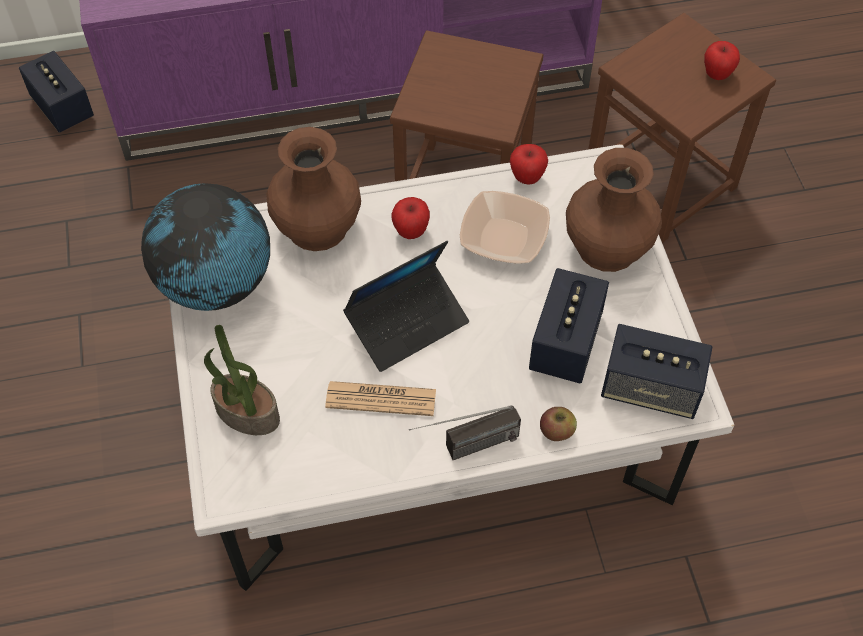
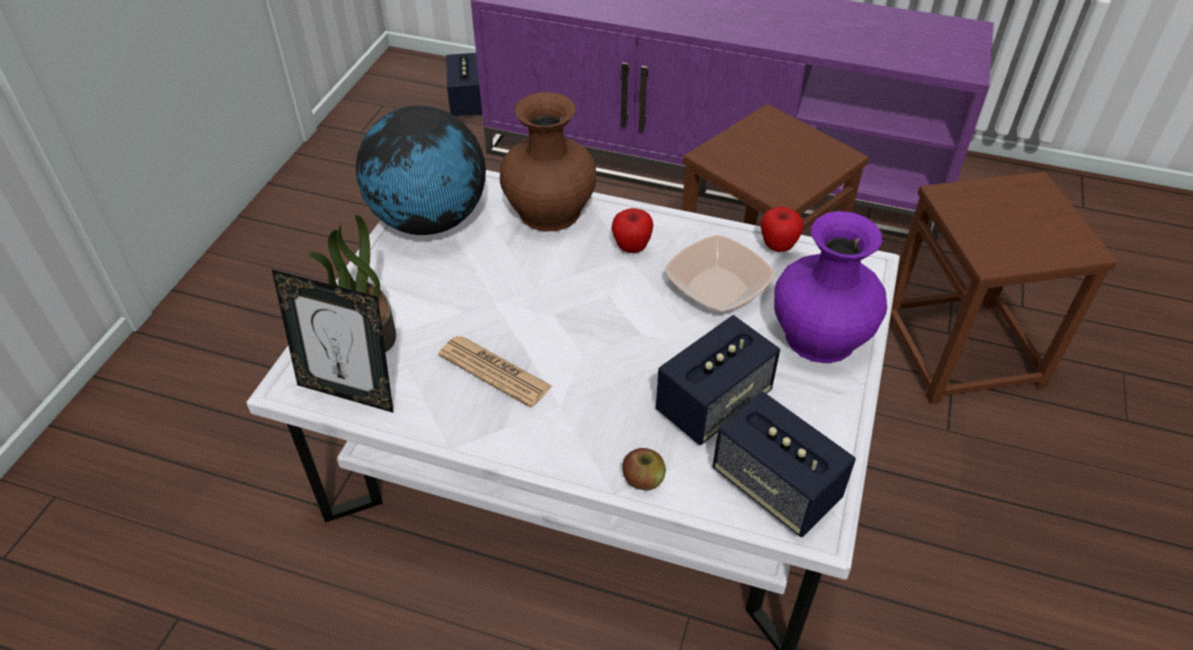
camera: 30 degrees right, 10 degrees down
(275, 476) = (349, 392): none -> picture frame
(407, 323) = (569, 319): laptop -> none
(465, 449) = (538, 452): radio -> none
(606, 247) = (819, 336): brown vase -> purple vase
(717, 74) = (1048, 234): apple -> none

